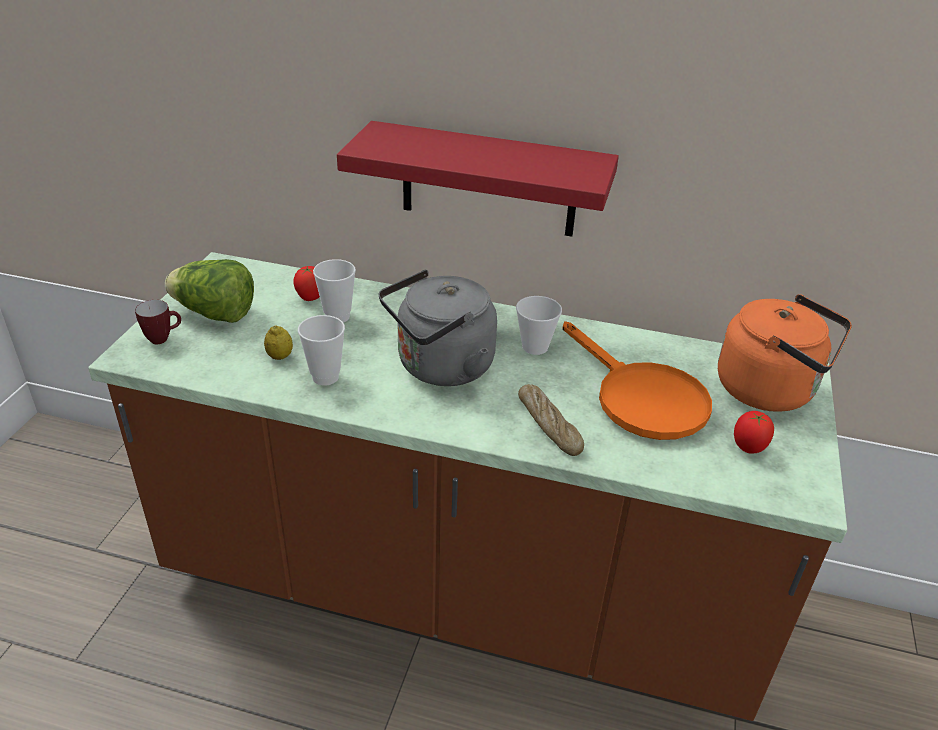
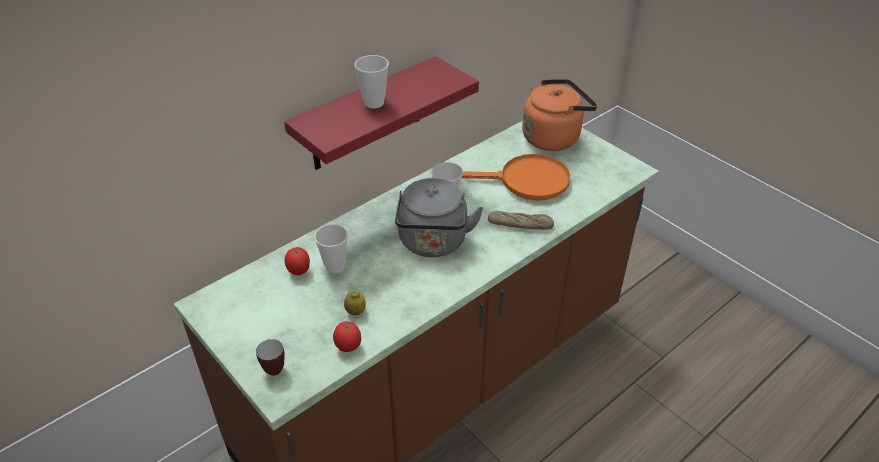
camera: 55 degrees left, 5 degrees up
(215, 314) = (269, 328): lettuce -> none
(325, 377) = (398, 297): cup -> cup (374, 103)
(748, 448) = (588, 168): tomato -> tomato (348, 347)

